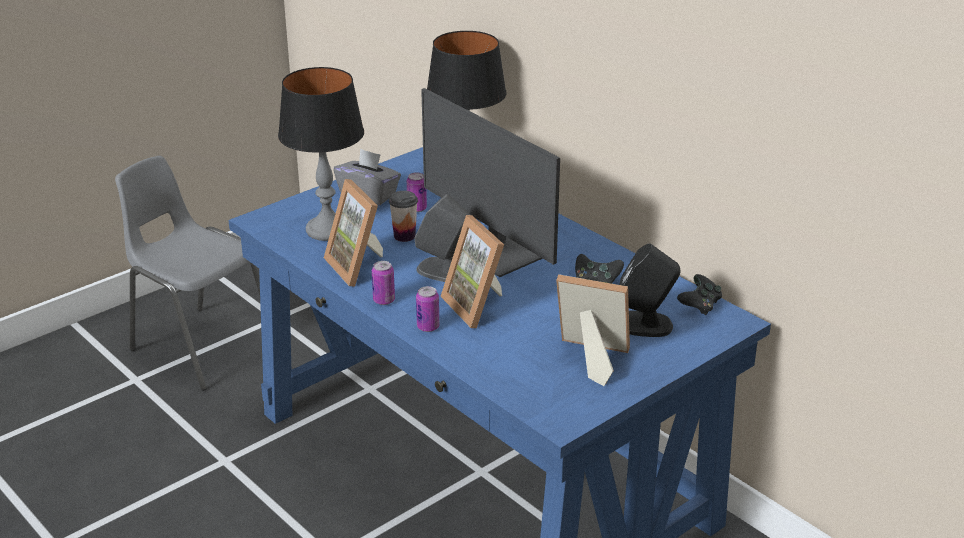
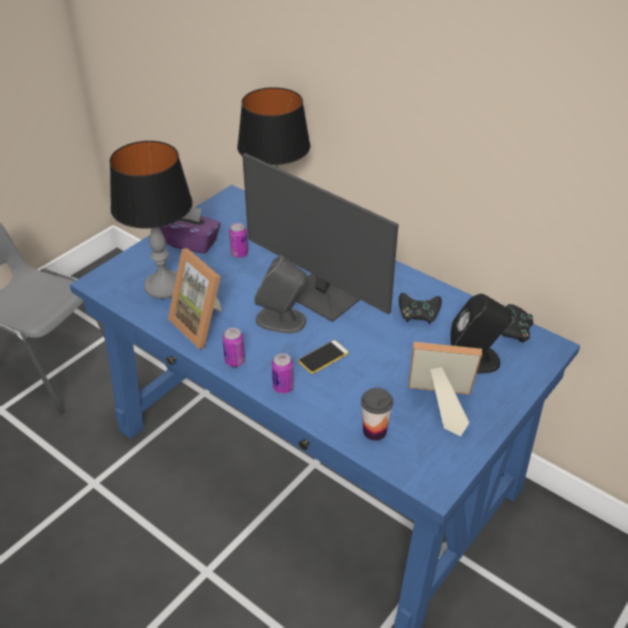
camera: 10 degrees left, 10 degrees up
(368, 194) = (192, 243): grey tissue box -> purple tissue box
(404, 236) = (235, 285): cup -> cup (374, 431)
(479, 306) = (323, 357): picture frame -> phone

